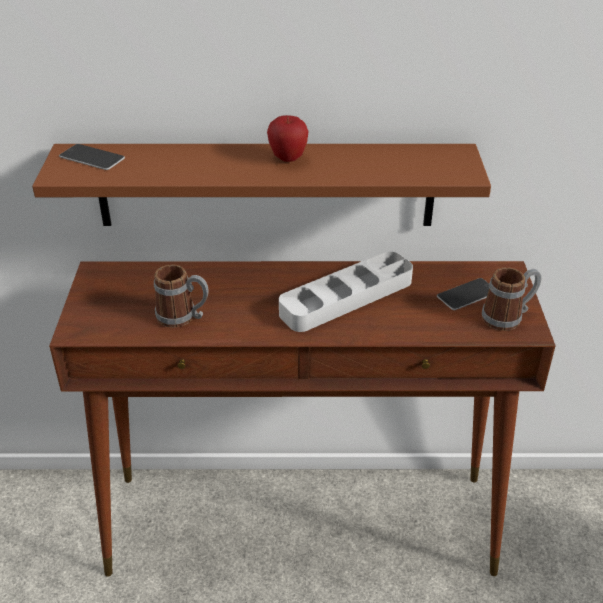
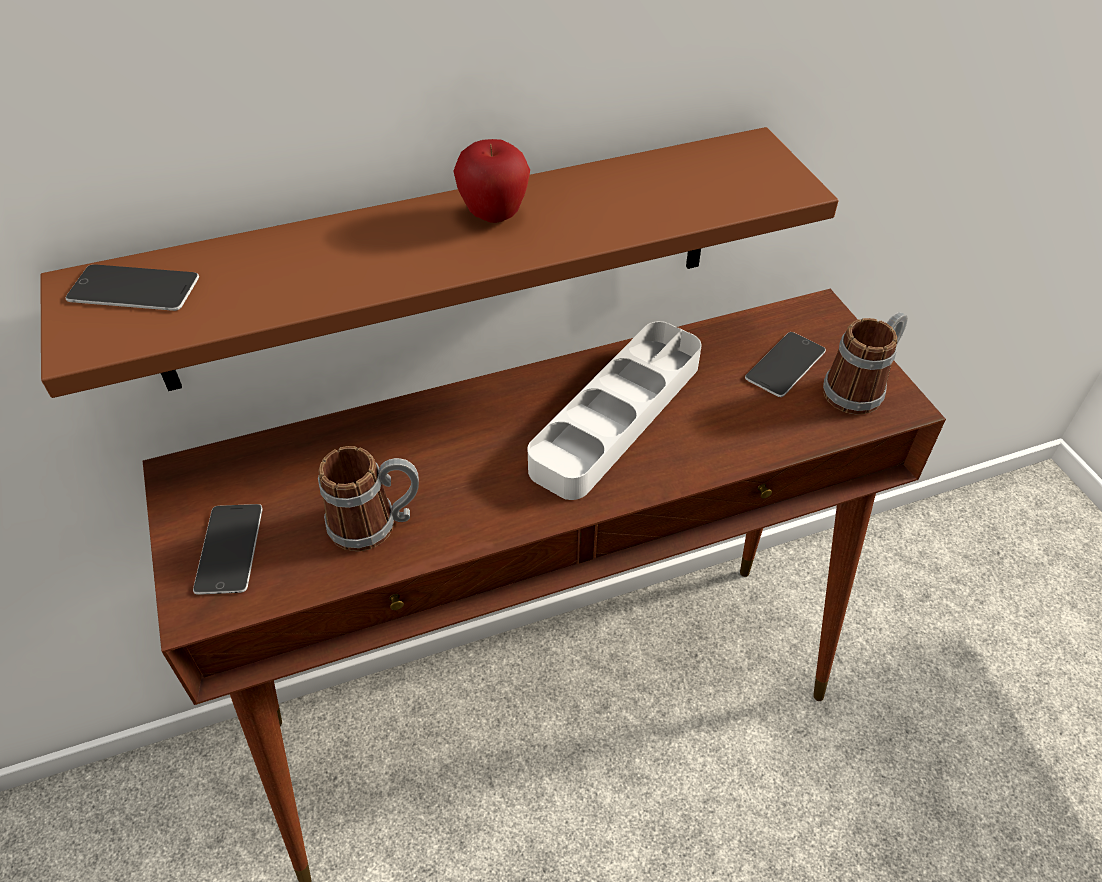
camera: 20 degrees left, 10 degrees up
(103, 310) = (229, 548): none -> phone

